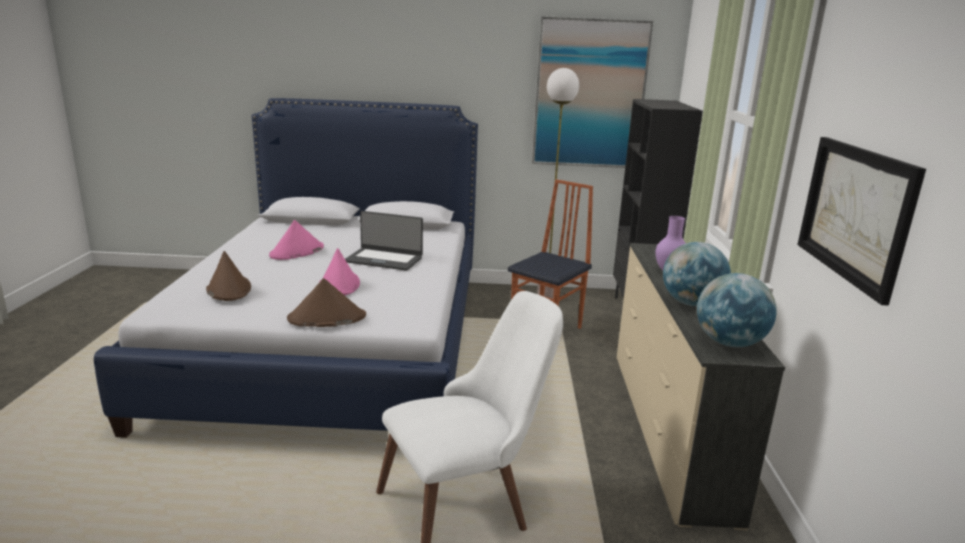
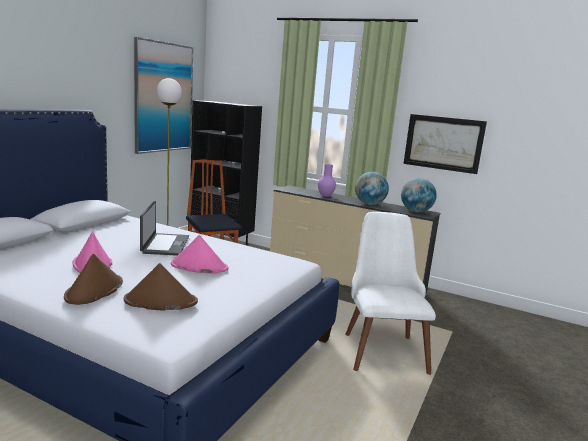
camera: 65 degrees left, 5 degrees down
(326, 318) = (265, 281): brown hat -> brown hat (94, 290)
(384, 259) = (165, 245): laptop -> laptop turned 45 degrees counterclockwise

